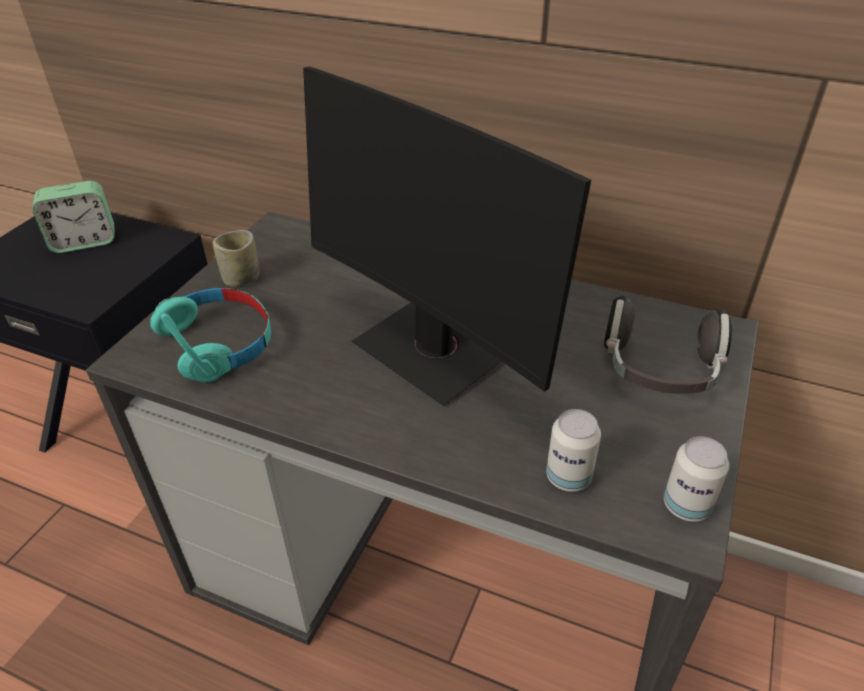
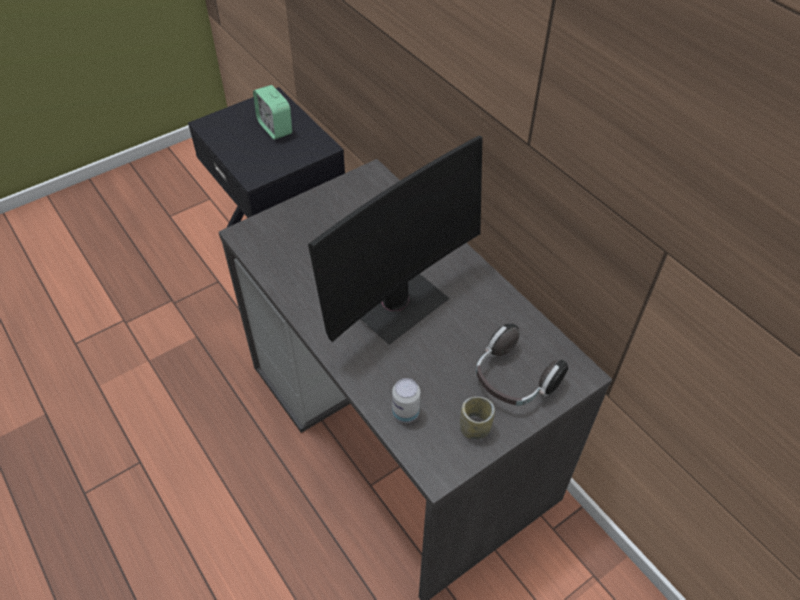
camera: 30 degrees right, 10 degrees up
(84, 242) = (275, 128): alarm clock -> alarm clock turned 45 degrees clockwise
(218, 343) = (289, 245): turquoise headphones -> none
(241, 279) = (328, 205): cup -> cup (474, 428)
(433, 350) = (397, 303): monitor -> monitor turned 120 degrees counterclockwise
(686, 506) = (452, 459): can -> none

